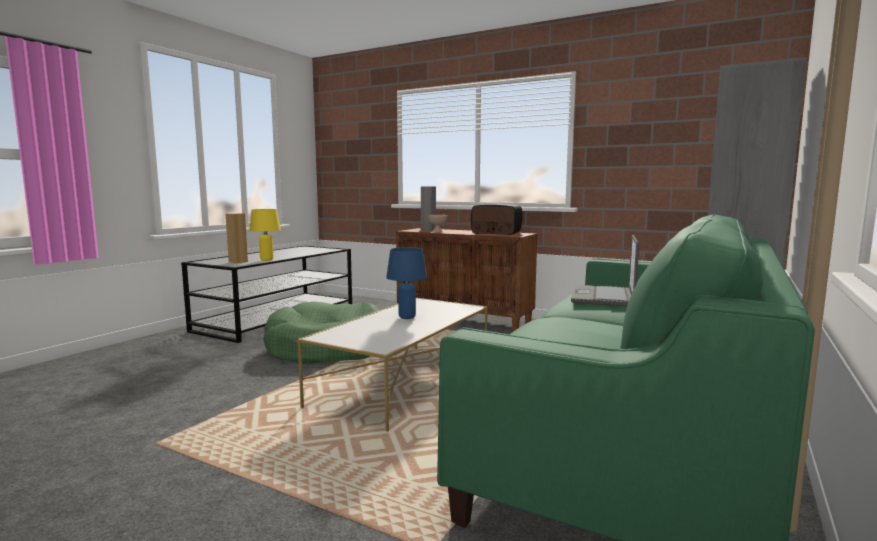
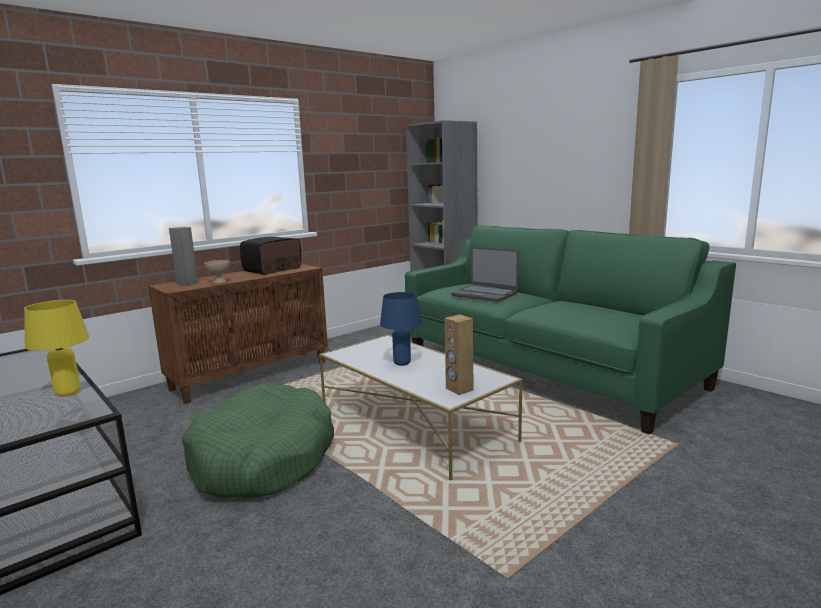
camera: 70 degrees left, 5 degrees up
(238, 262) = (42, 414): brown speaker -> brown speaker (459, 389)

